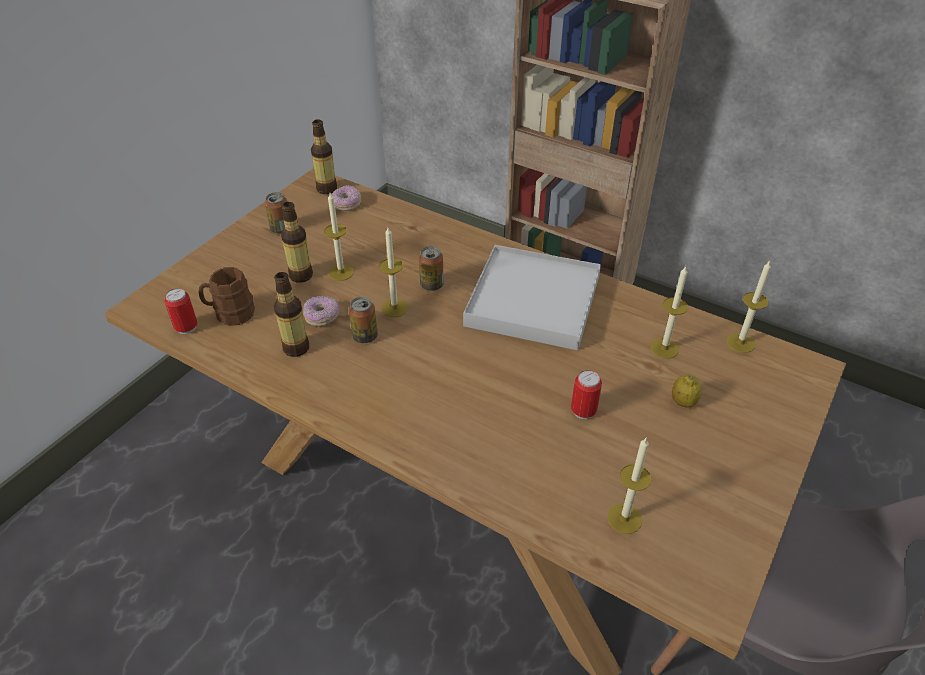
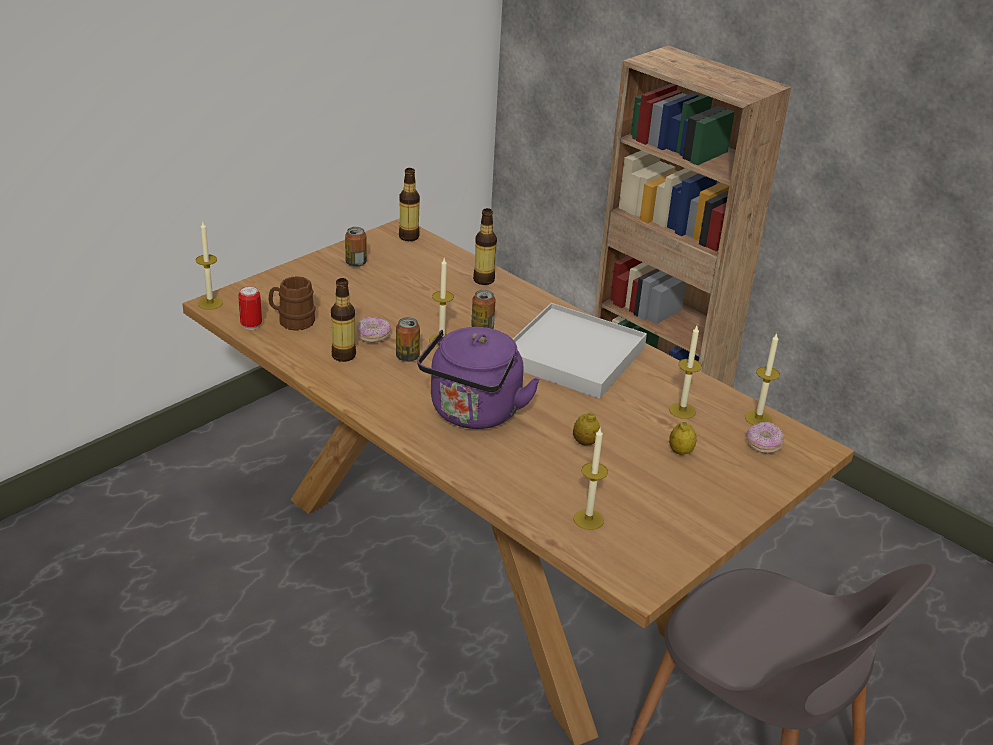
camera: 10 degrees right, 10 degrees down
(301, 275) = (363, 302): bottle -> bottle (483, 280)
(341, 272) = (401, 305): candle -> candle (210, 303)
(346, 204) = (423, 252): donut -> donut (763, 444)
(455, 398) = (473, 414): none -> purple kettle
(583, 411) = (585, 442): can -> lemon

